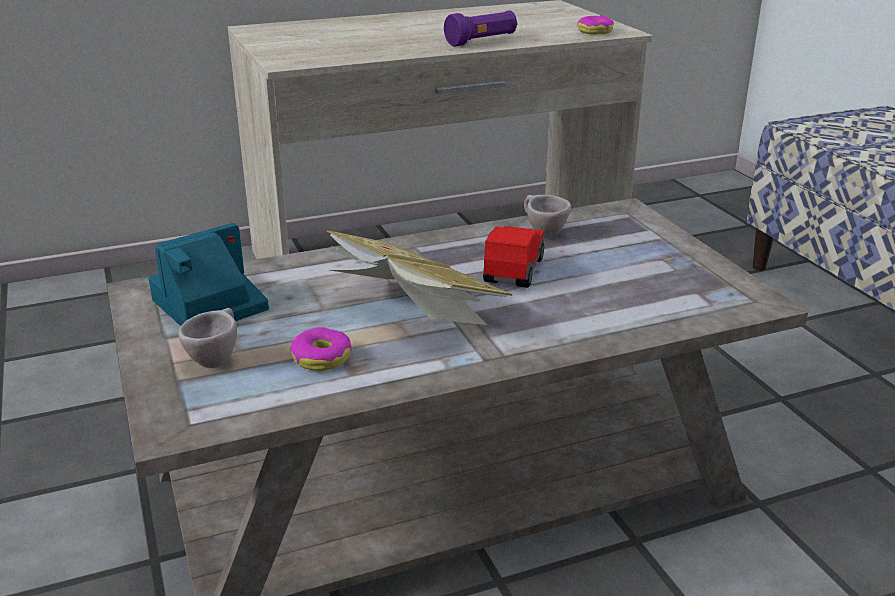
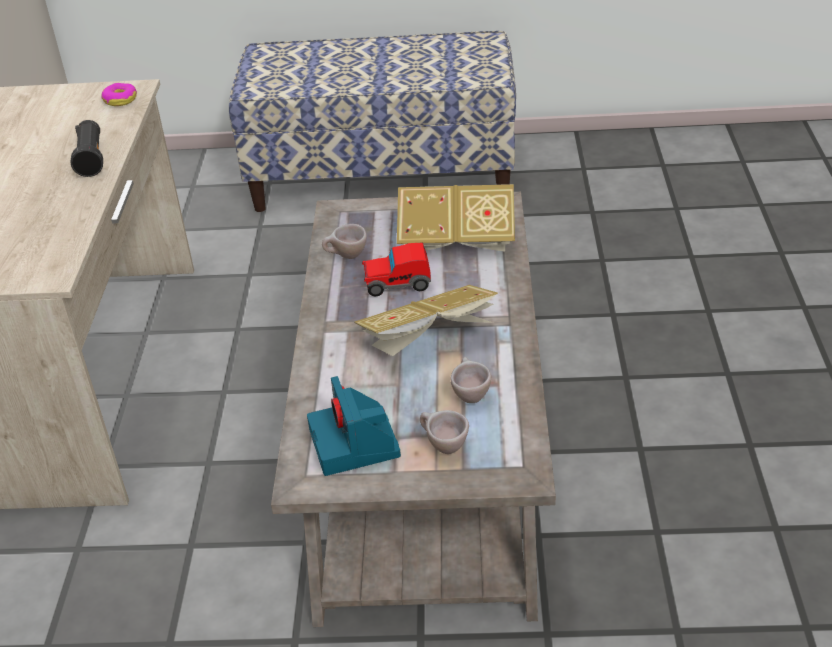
camera: 65 degrees left, 10 degrees up
(321, 358) = (469, 394): donut -> beige cup
(482, 41) = (91, 159): purple flashlight -> black flashlight
(514, 270) = (397, 284): toy car -> toy car turned 45 degrees counterclockwise
(638, 289) = (457, 241): none -> book

